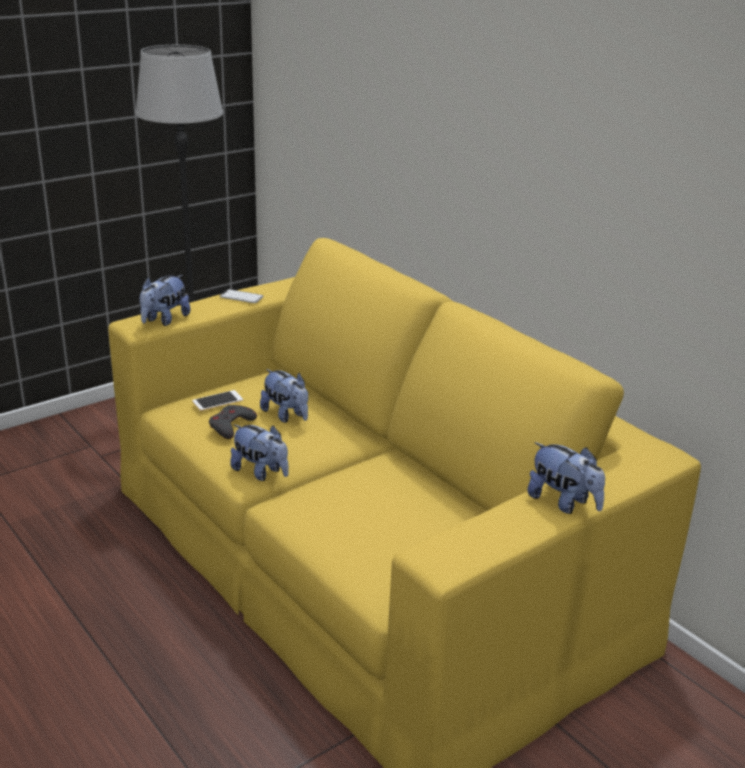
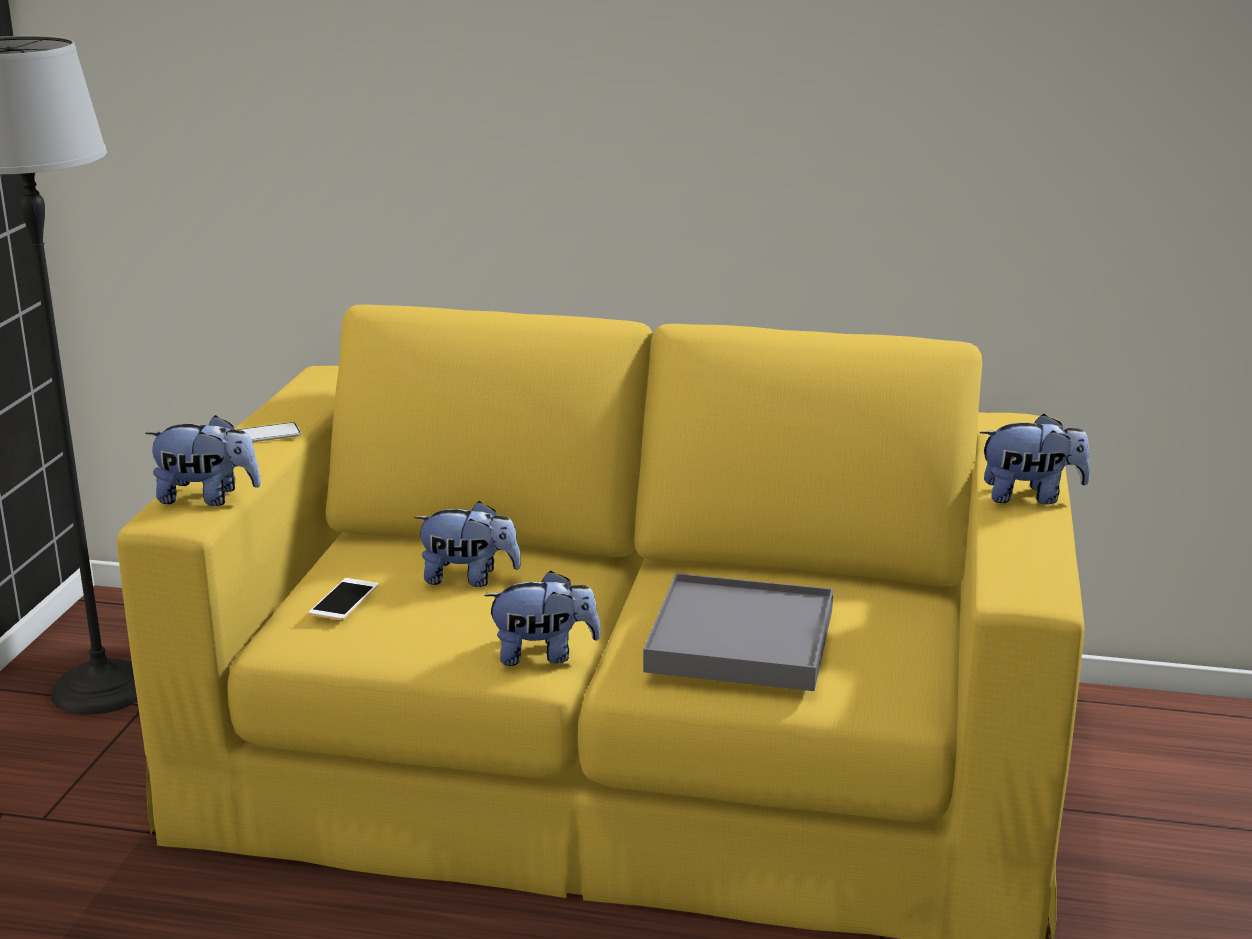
camera: 40 degrees left, 5 degrees down
(164, 320) = (207, 498): plush toy -> plush toy turned 75 degrees counterclockwise
(231, 425) = (418, 618): grey game controller -> none
(354, 513) = (741, 640): none -> grey tray

